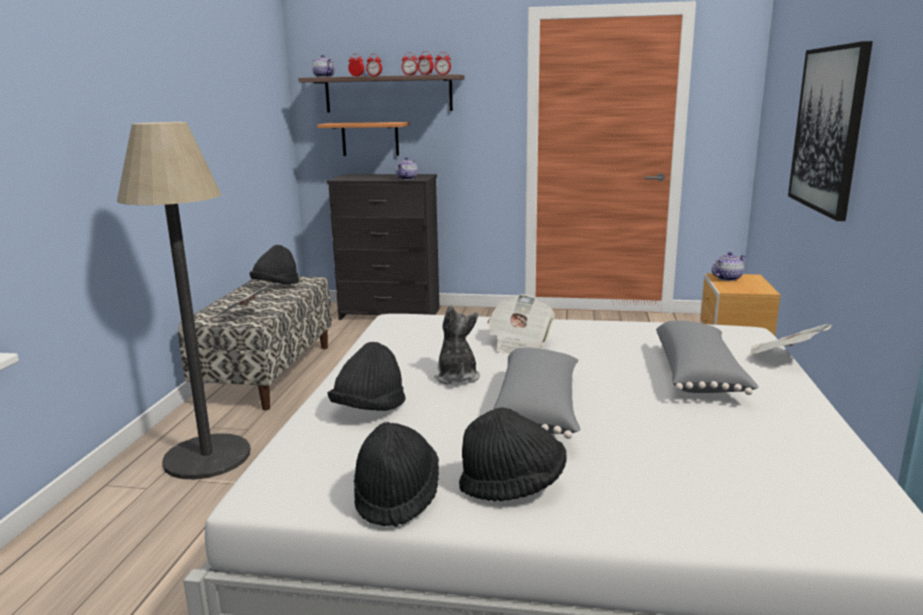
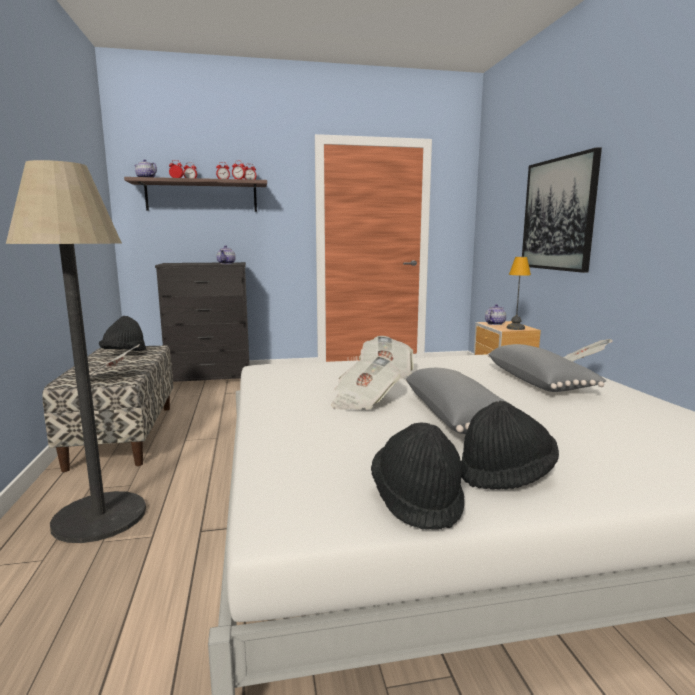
camera: 20 degrees left, 5 degrees down
(369, 409) = (312, 434): black hat -> none
(370, 139) = (186, 233): shelf -> none
(456, 377) = (363, 401): plush toy -> newspaper
(746, 289) = (515, 328): none -> table lamp

